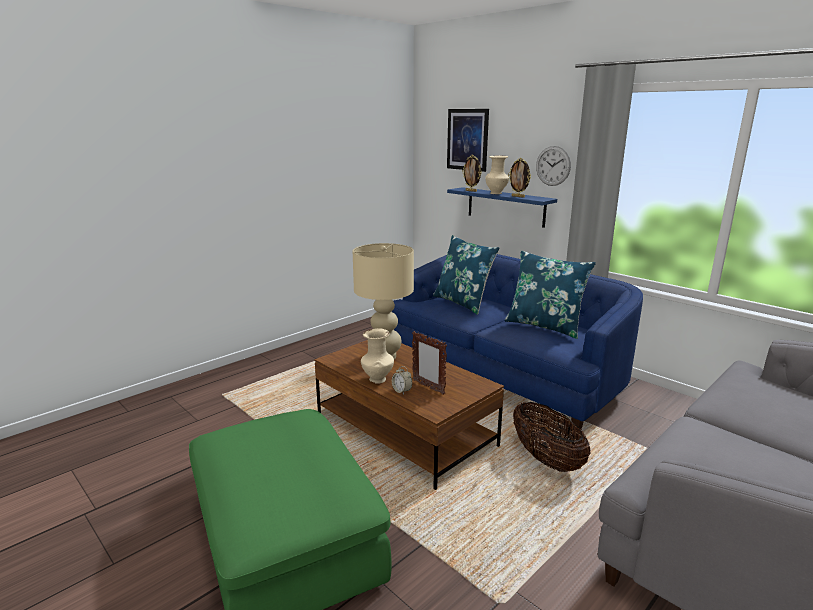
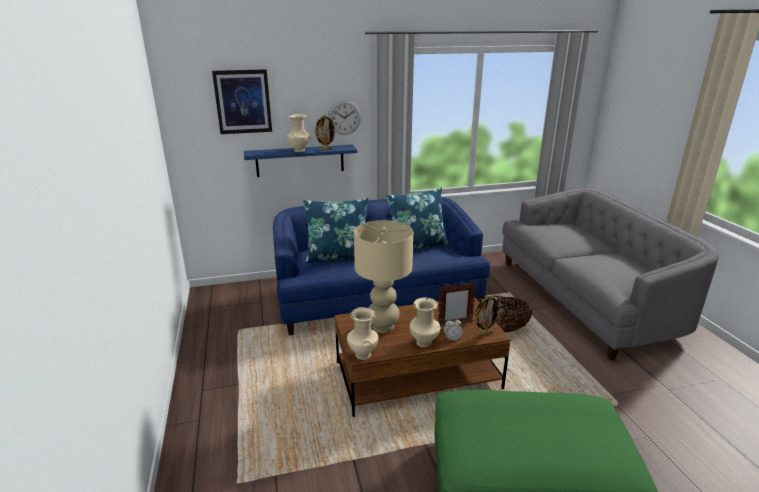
camera: 60 degrees left, 5 degrees up
(333, 359) = (362, 354): none -> beige vase
(471, 191) = (271, 153): picture frame -> picture frame (485, 334)

